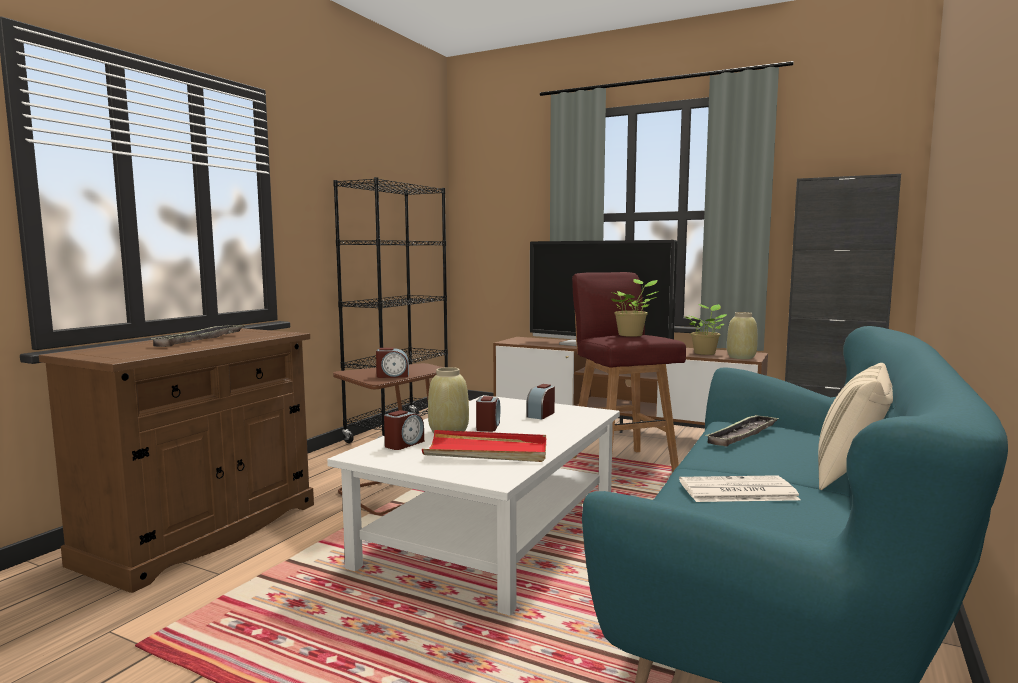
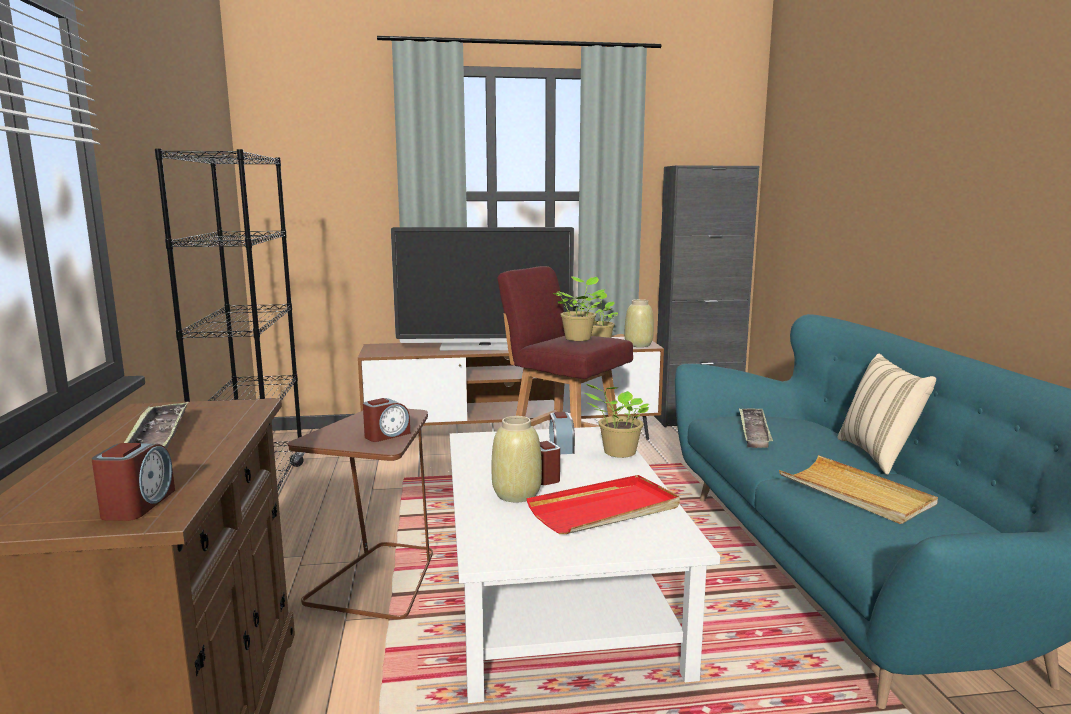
camera: 35 degrees left, 5 degrees up
(404, 444) = (504, 525): alarm clock -> alarm clock (138, 505)
(576, 425) = (617, 452): none -> potted plant
(736, 491) = (855, 493): newspaper -> beige tray

